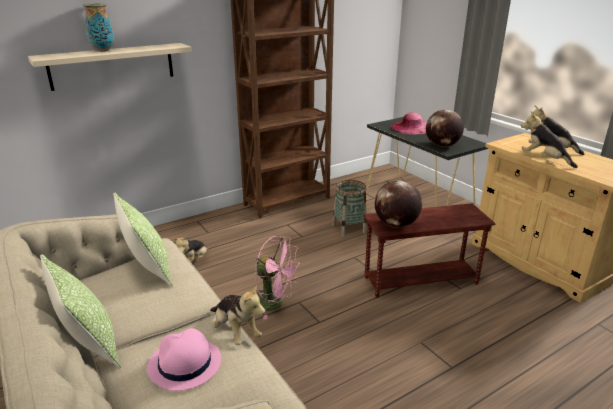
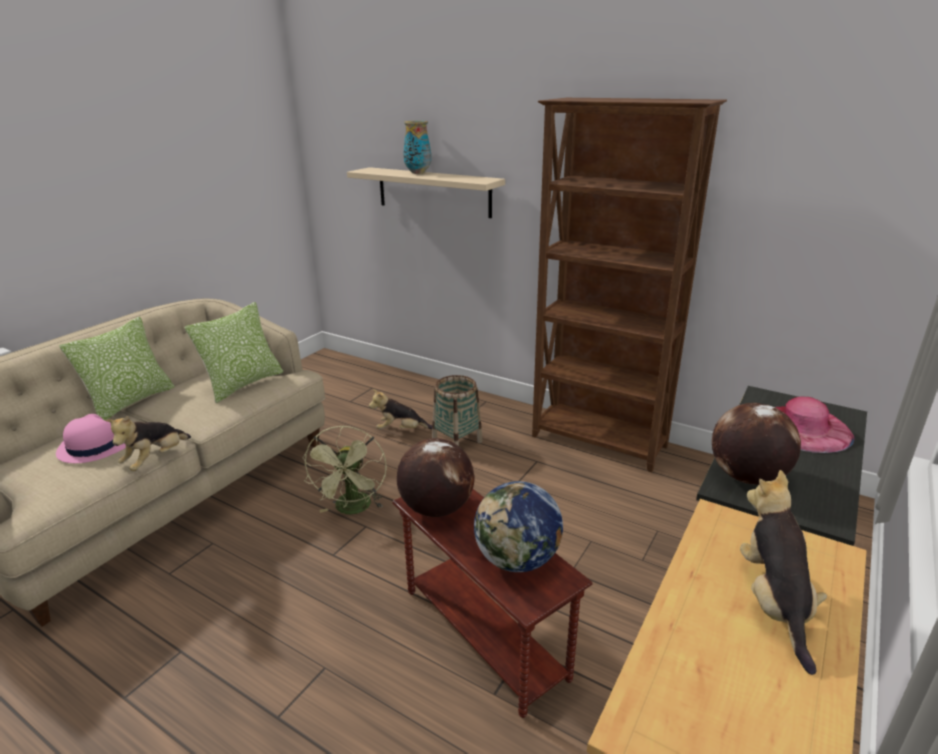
camera: 65 degrees right, 0 degrees up
(275, 304) = (353, 509): pink fan -> green fan
(349, 228) = (577, 517): basket -> basket (457, 442)
(450, 214) = (517, 560): none -> globe
(544, 159) = (682, 593): plush toy -> none

